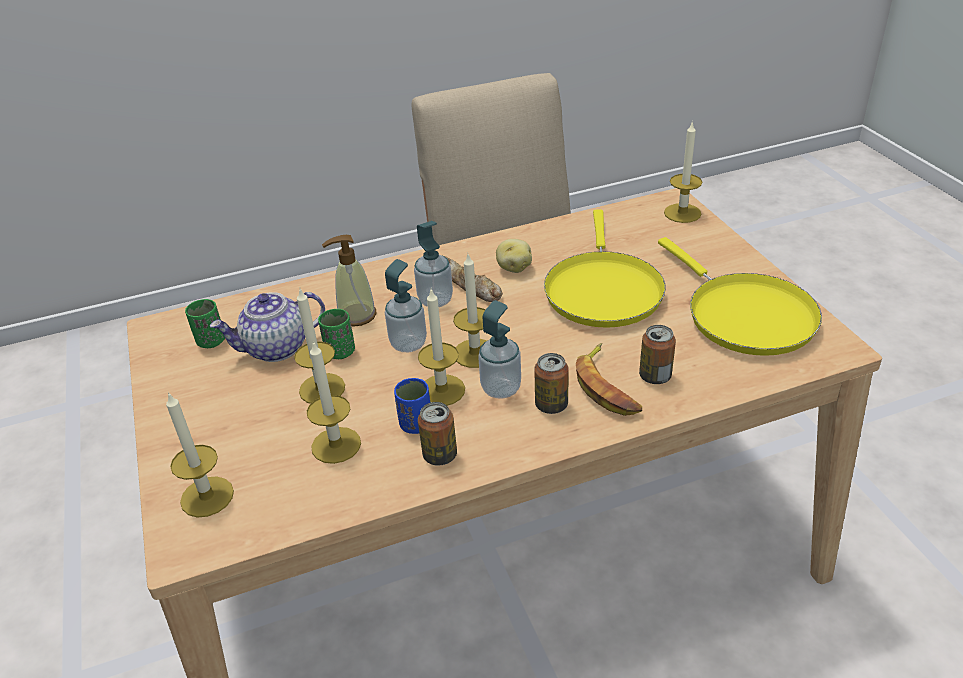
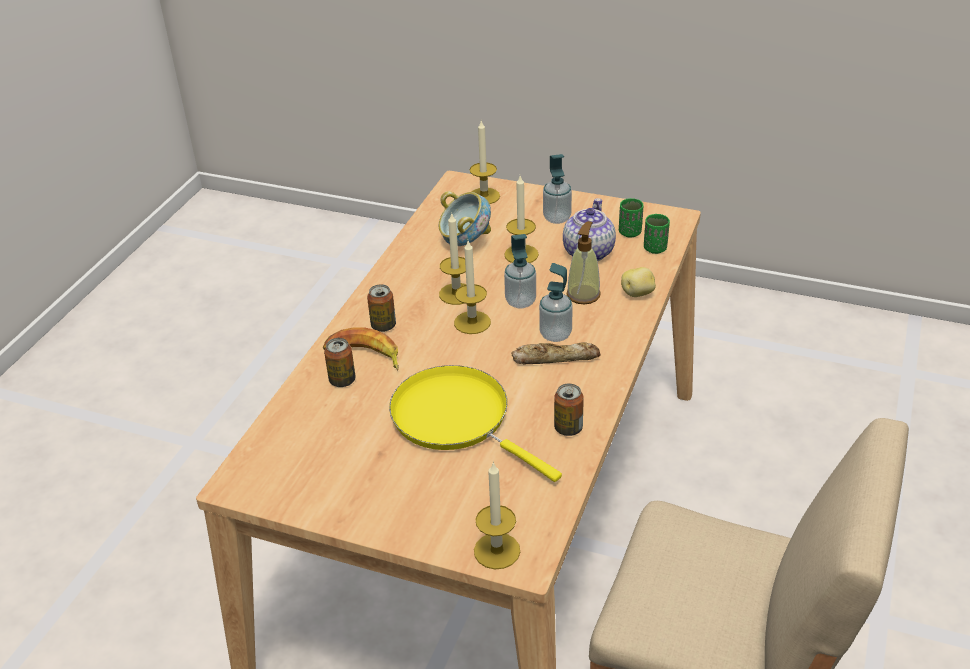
camera: 130 degrees right, 0 degrees up
(336, 445) = (465, 242): candle -> bowl
(340, 352) = (549, 273): green cup -> green cup (655, 248)
(416, 425) = (441, 272): blue cup -> none
(440, 455) = (406, 270): can -> can (568, 428)
(501, 388) = (425, 315): soap dispenser -> soap dispenser (557, 218)
(514, 268) = (547, 392): potato -> potato (638, 293)
(744, 315) = (327, 468): yellow frying pan -> none

